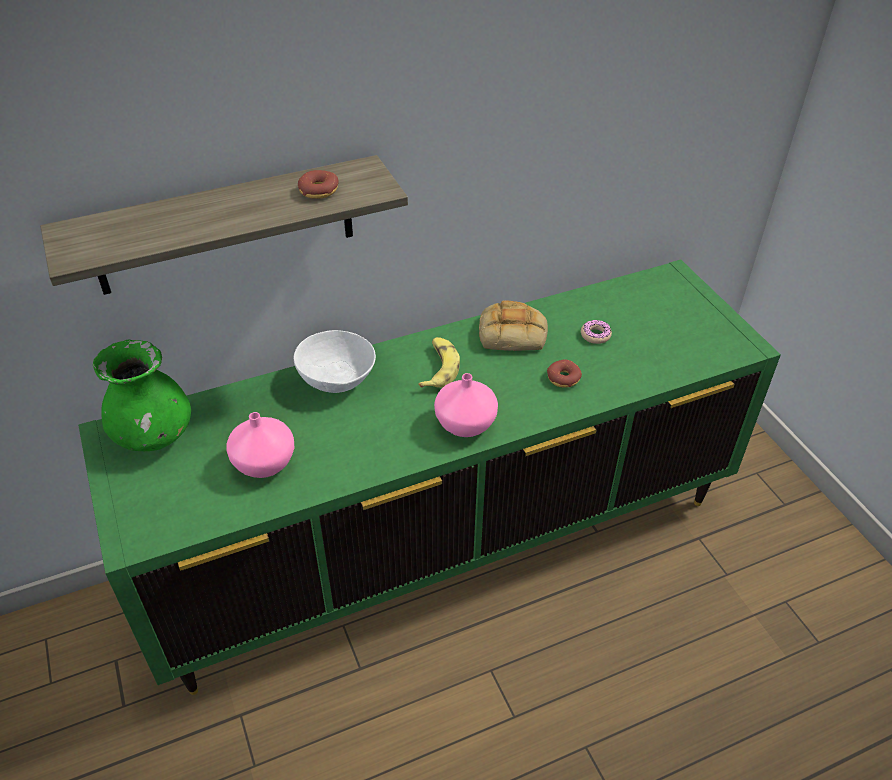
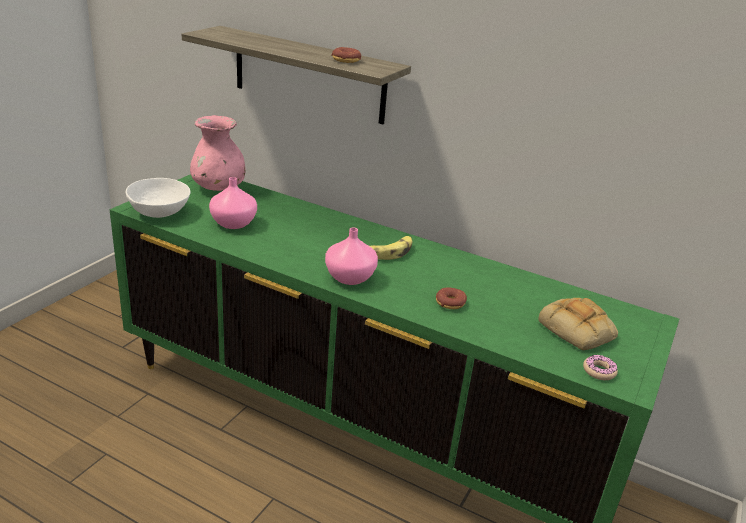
camera: 50 degrees right, 15 degrees down
(154, 435) = (218, 188): green vase -> pink vase
(336, 378) = (331, 221): white bowl -> white bowl (160, 212)
(513, 332) = (465, 268): bread -> bread (578, 330)
(595, 335) = (518, 303): donut -> donut (599, 371)

